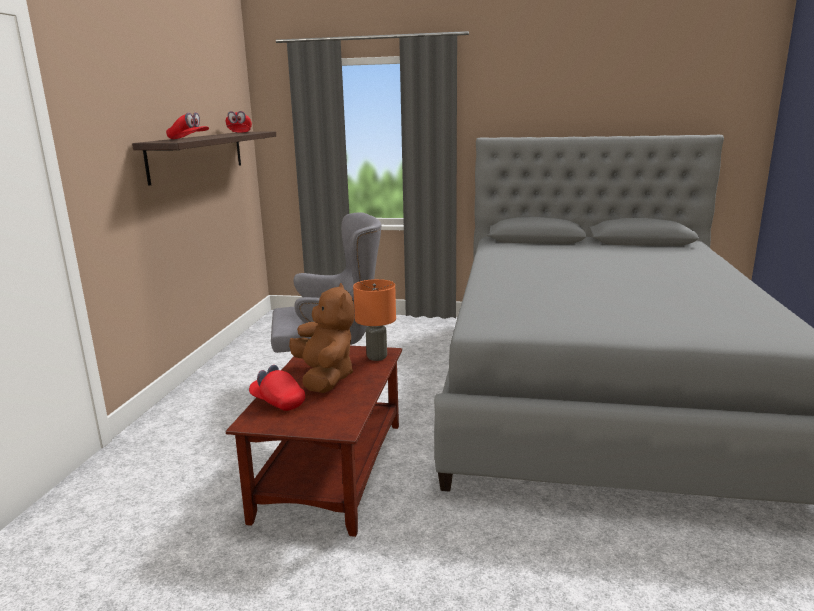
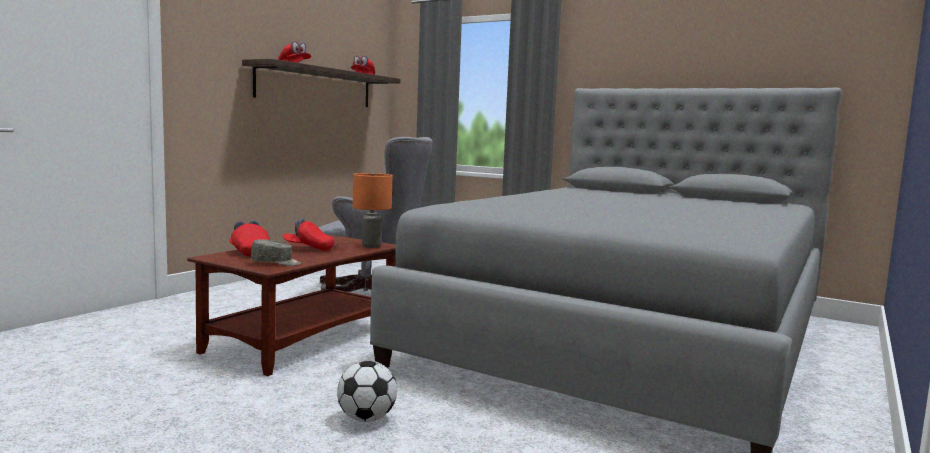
camera: 20 degrees right, 10 degrees down
(325, 378) = (308, 248): brown plush toy -> red cap
(334, 417) = (276, 263): none -> grey cap
(507, 566) = (366, 419): none -> football

